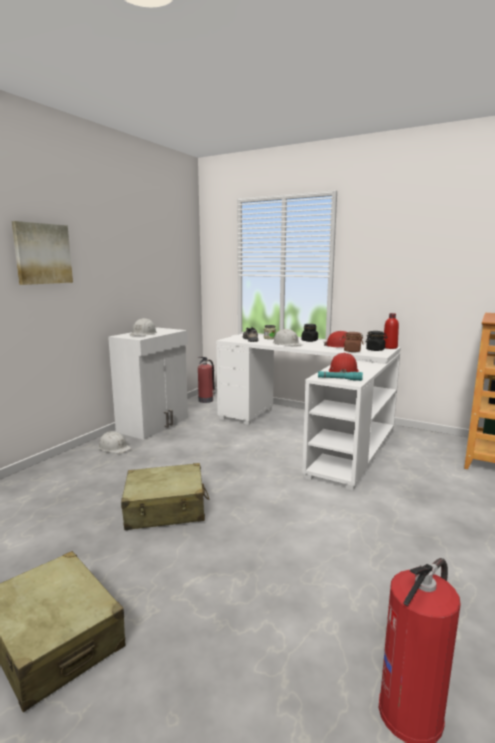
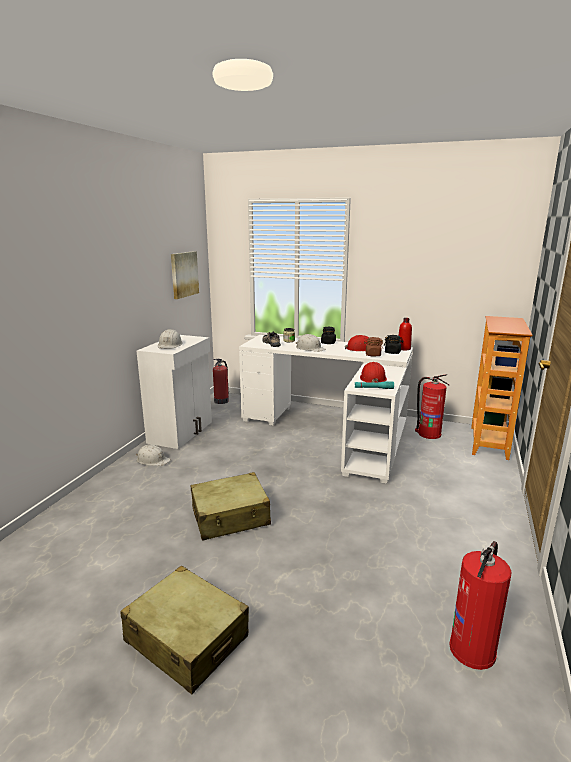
camera: 10 degrees left, 5 degrees up
(42, 254) = (77, 276): picture -> picture (183, 274)
(417, 444) = (428, 434): none -> fire extinguisher

